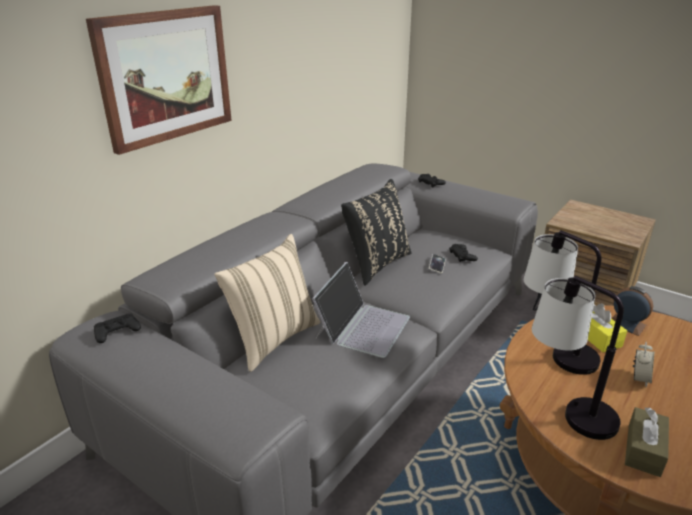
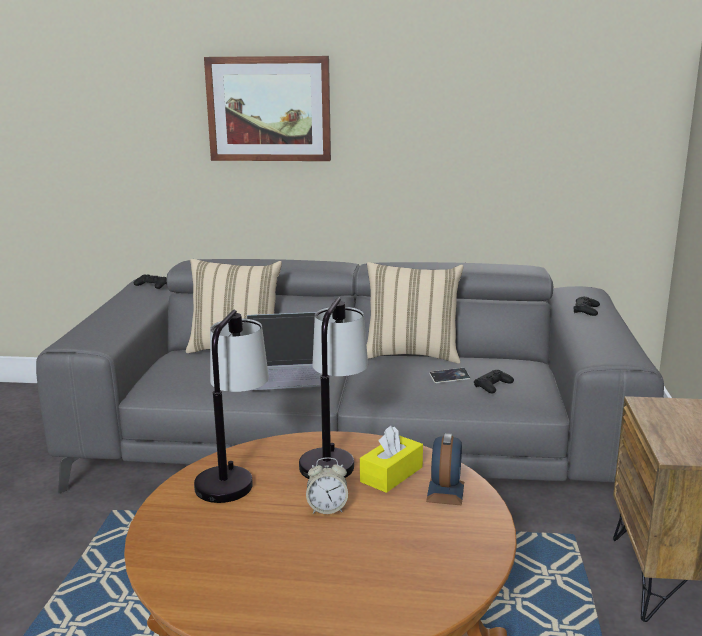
camera: 60 degrees right, 10 degrees down
(376, 264) = (412, 354): black pillow -> beige pillow
(643, 450) = (197, 519): brown tissue box -> none

